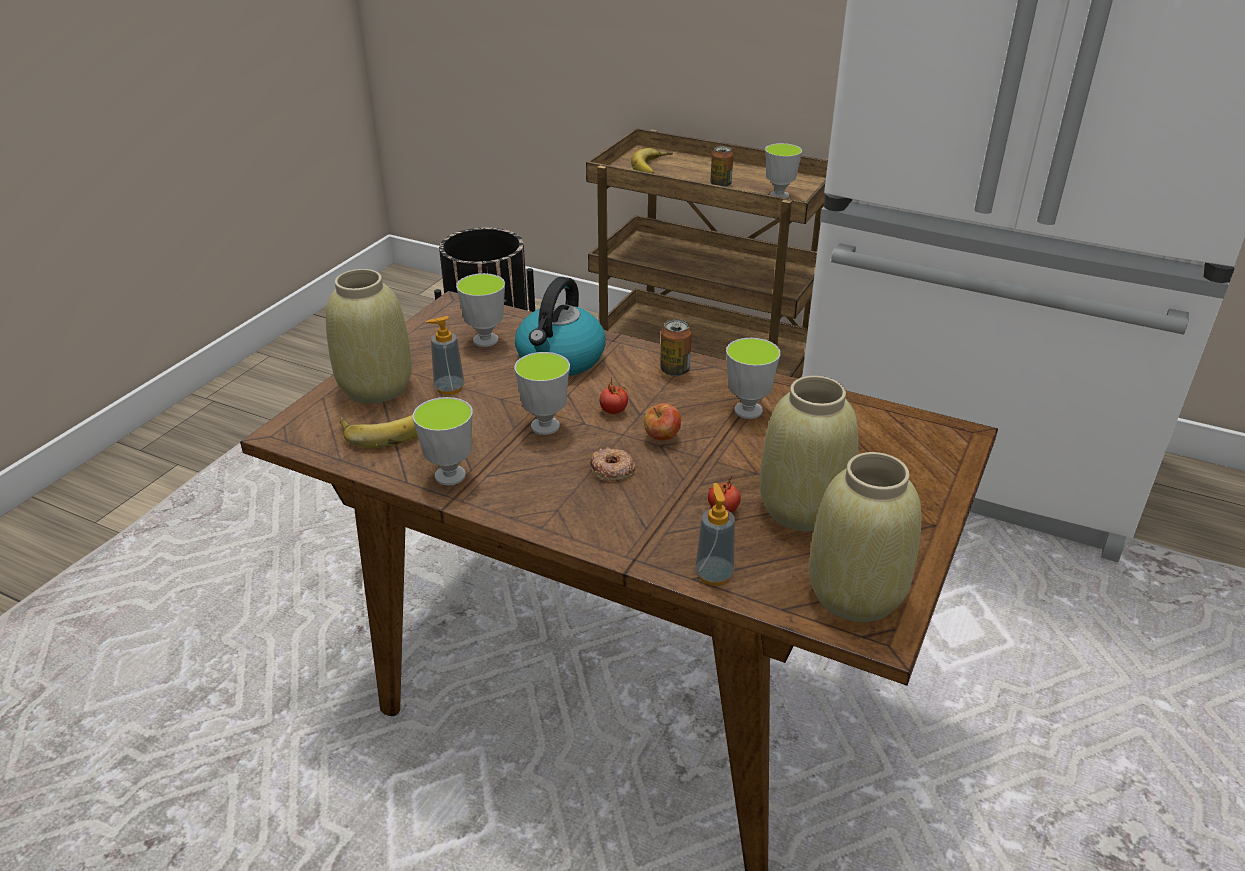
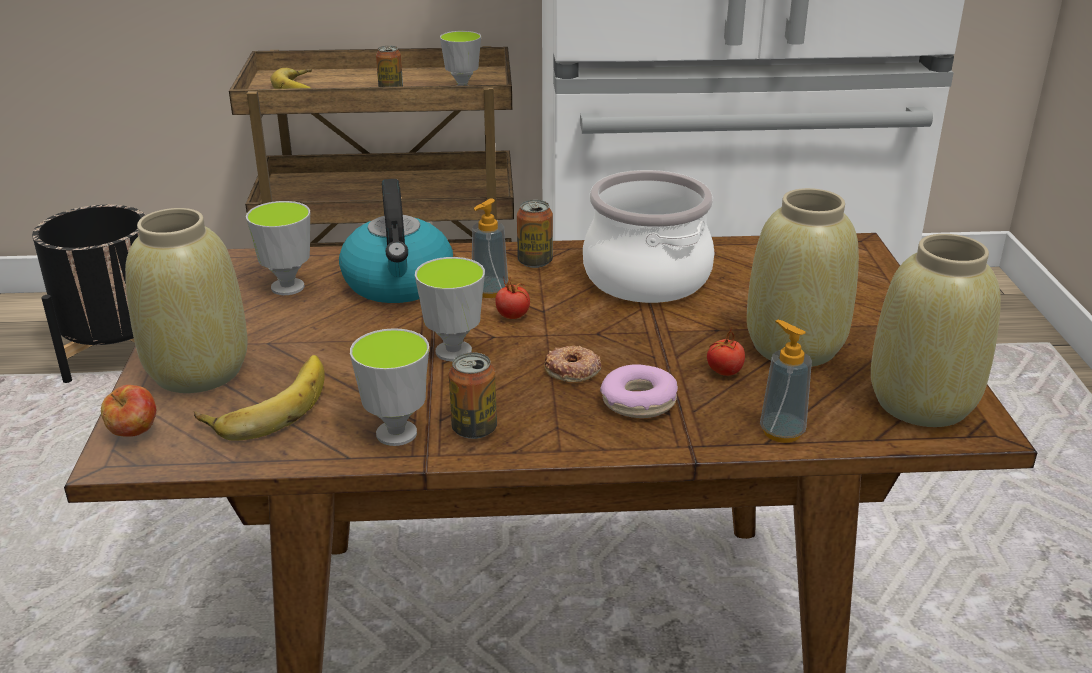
camera: 30 degrees left, 5 degrees down
(449, 388) = (296, 346): soap dispenser -> soap dispenser (489, 291)
(501, 490) = (474, 429): none -> can
(633, 511) = (638, 402): none -> donut
(662, 438) = (592, 326): apple -> apple (134, 434)
(748, 410) = (648, 278): cup -> cooking pot

